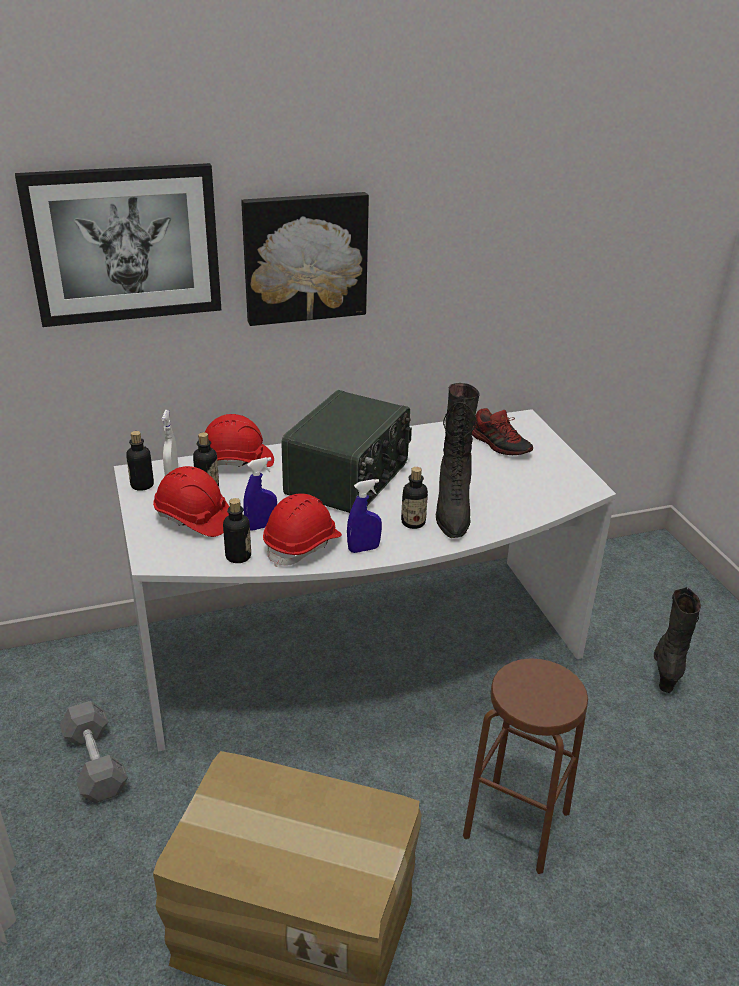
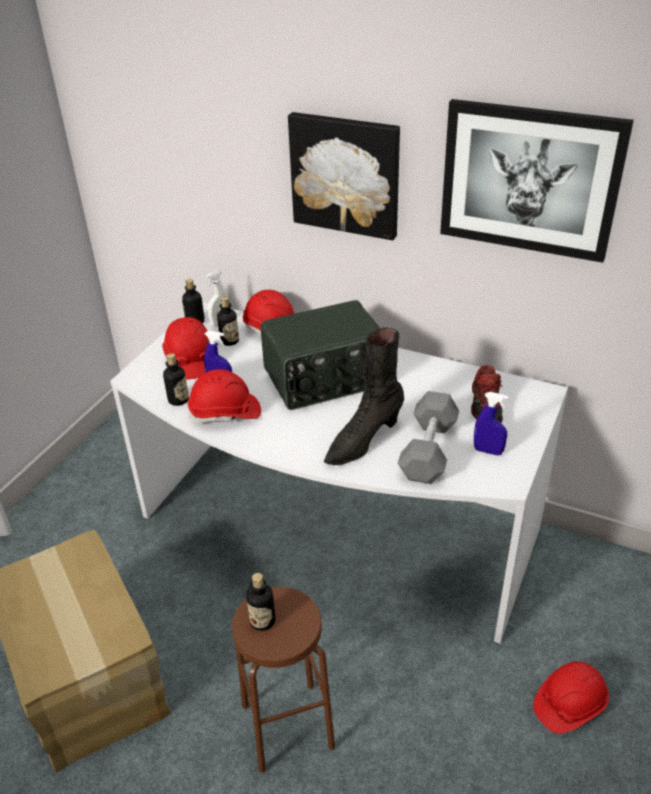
camera: 45 degrees right, 5 degrees up
(95, 763) = (107, 503): grey dumbbell -> grey dumbbell (428, 450)
(124, 244) = (207, 131): picture -> picture (529, 180)
(363, 549) = (258, 437): blue spray bottle -> blue spray bottle (488, 451)
(413, 522) = (320, 436): bottle -> bottle (262, 621)
(667, 668) = (569, 704): black boot -> red hard hat

